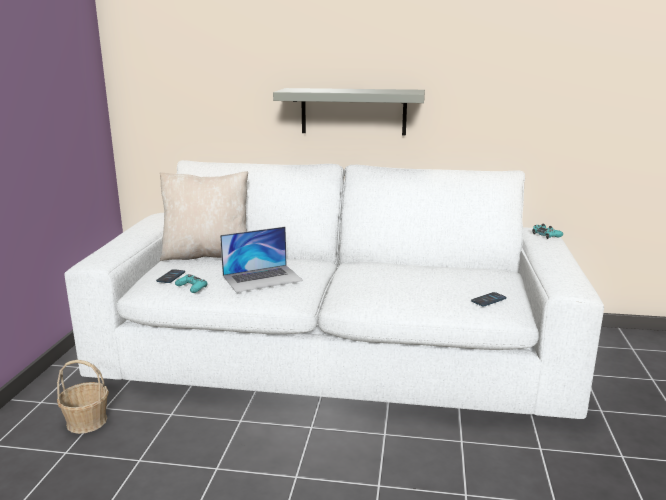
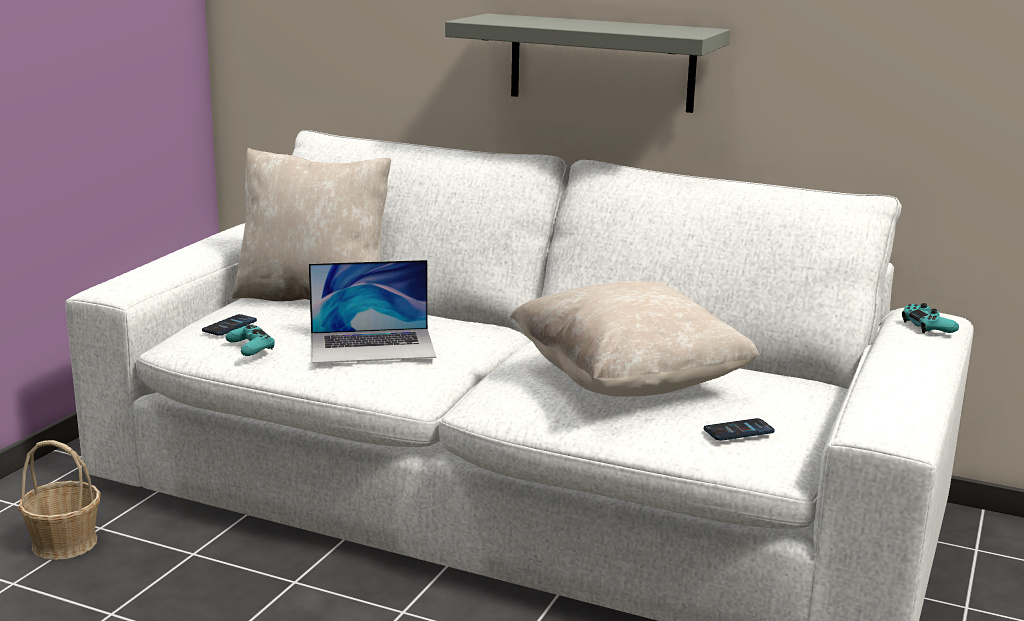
camera: 15 degrees right, 0 degrees up
(414, 282) = (628, 383): none -> beige pillow

